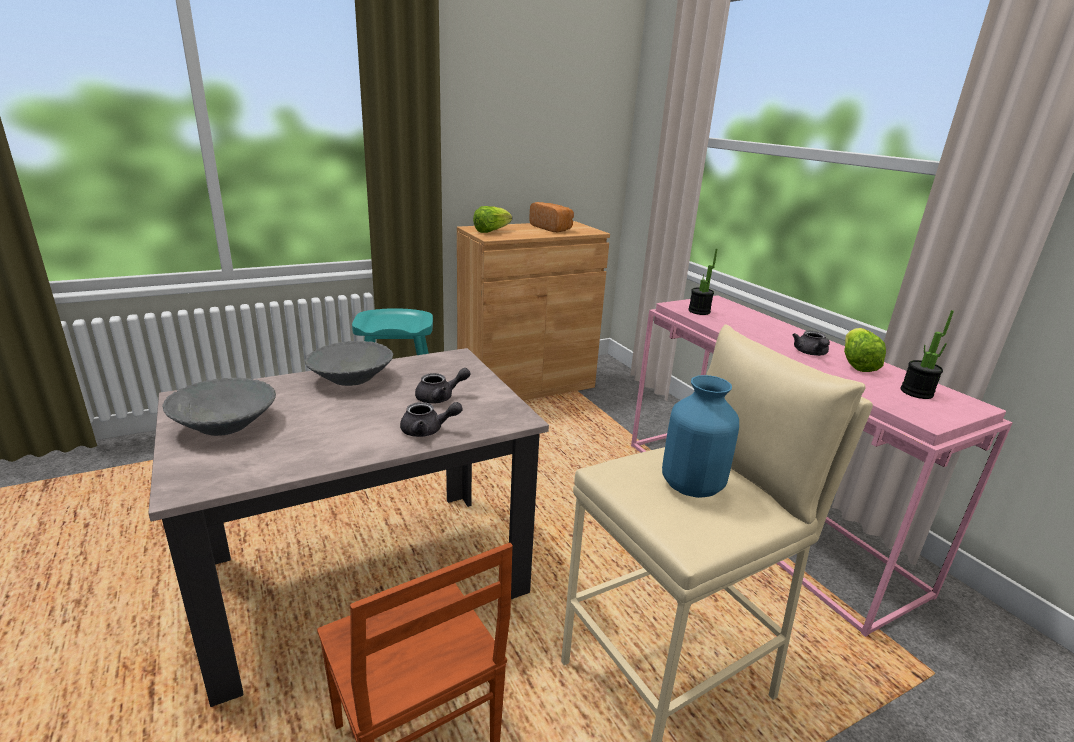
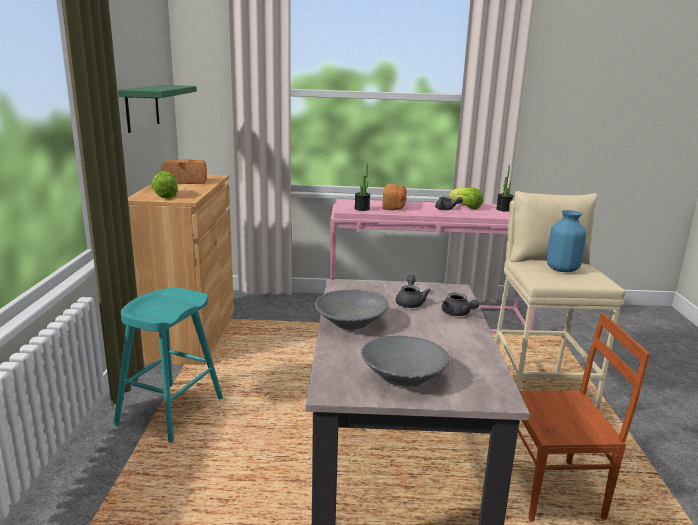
camera: 60 degrees left, 5 degrees down
(427, 430) = (458, 314): grey teapot -> grey teapot turned 120 degrees clockwise
(538, 145) = (142, 107): none -> green shelf
(748, 324) = (394, 207): none -> bread

